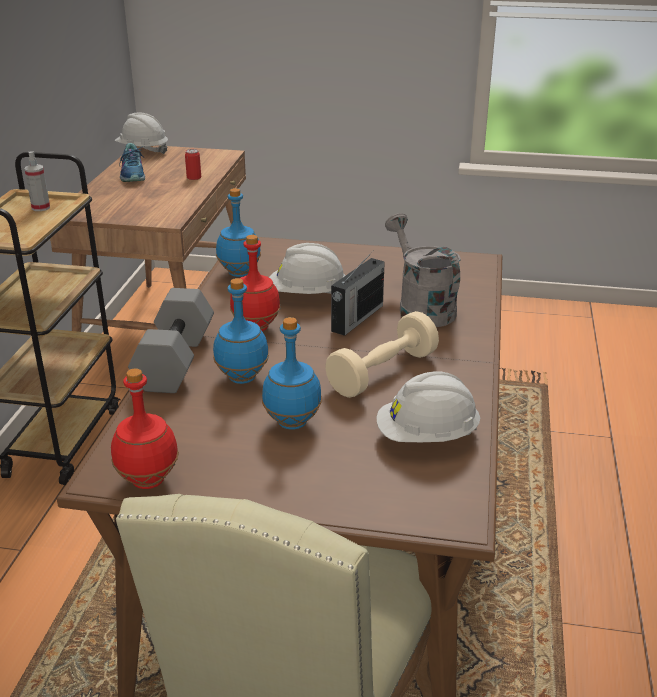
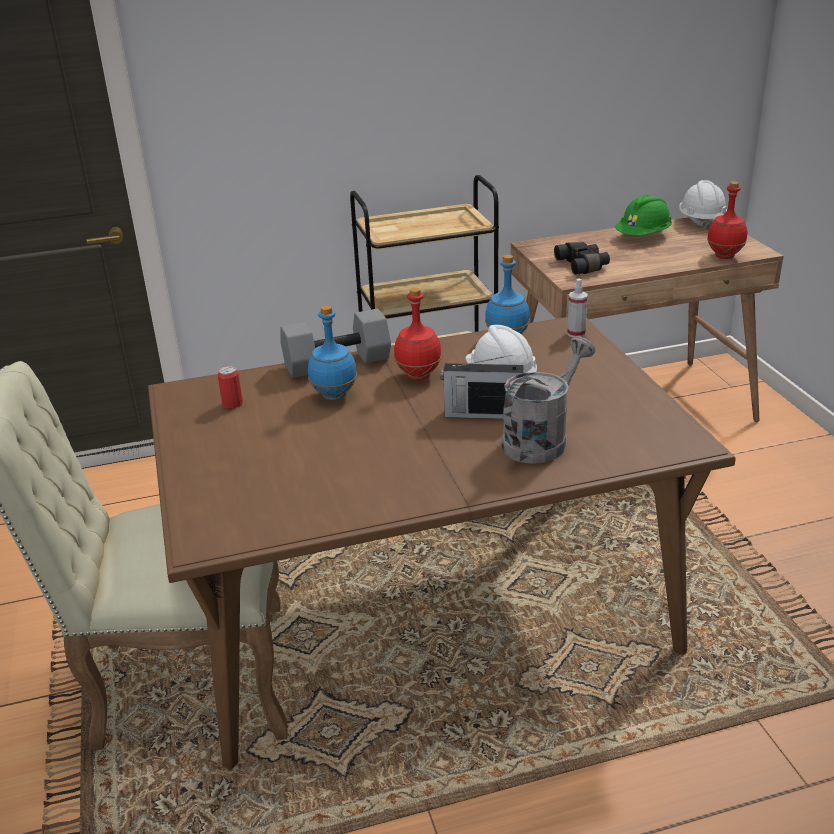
camera: 65 degrees right, 0 degrees up
(41, 208) = (452, 223): spray bottle -> spray bottle (576, 333)
(133, 174) = (643, 236): shoe -> green hard hat
(148, 480) = (179, 406): red bottle -> red bottle (725, 256)
(149, 208) = (583, 266): none -> black binoculars
(194, 177) = (677, 259): can -> can (232, 403)
(291, 423) = (285, 435): blue bottle -> none
(382, 373) = (395, 452): beige dumbbell -> none
(427, 436) = (308, 500): white hard hat -> none

